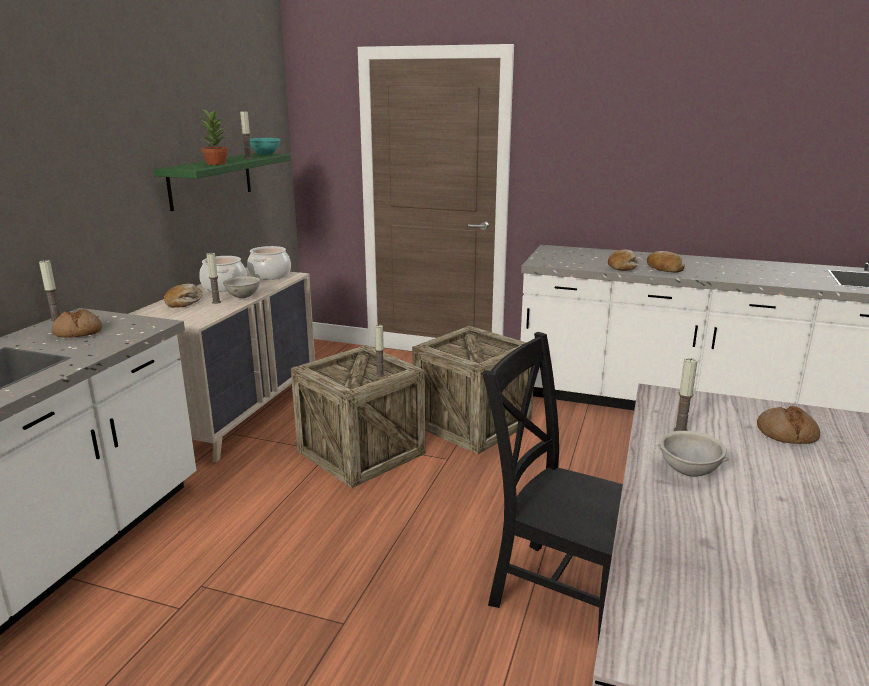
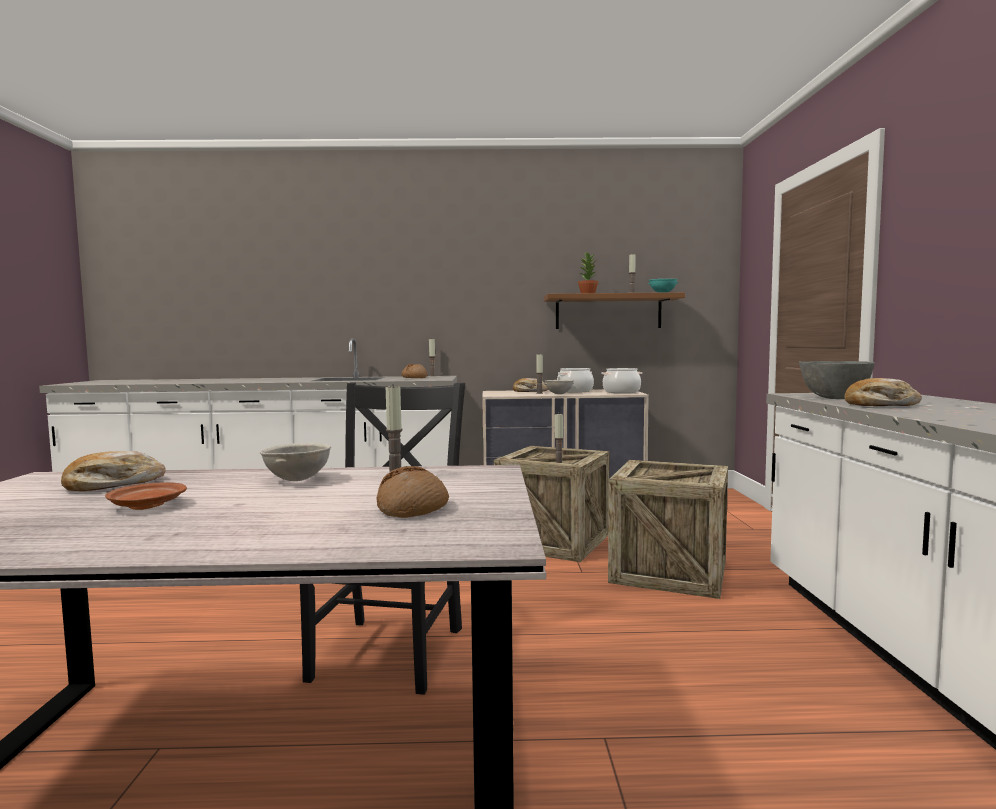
camera: 70 degrees right, 15 degrees down
(211, 180) = (608, 312): green shelf -> brown shelf
(576, 263) = (835, 398): none -> grey bowl
(663, 268) = (936, 412): bread -> bread (113, 484)
(793, 544) = (146, 505): none -> brown plate

